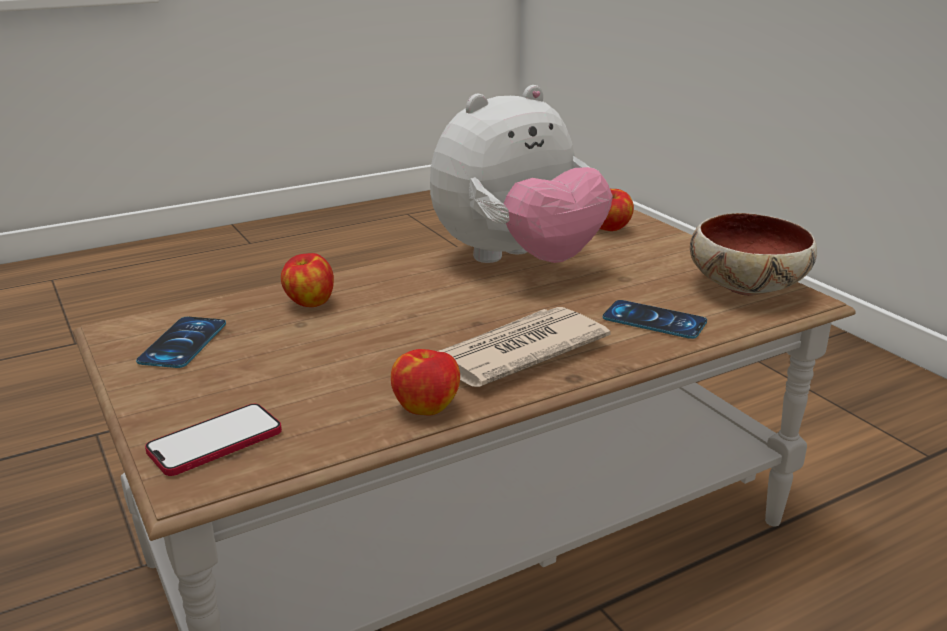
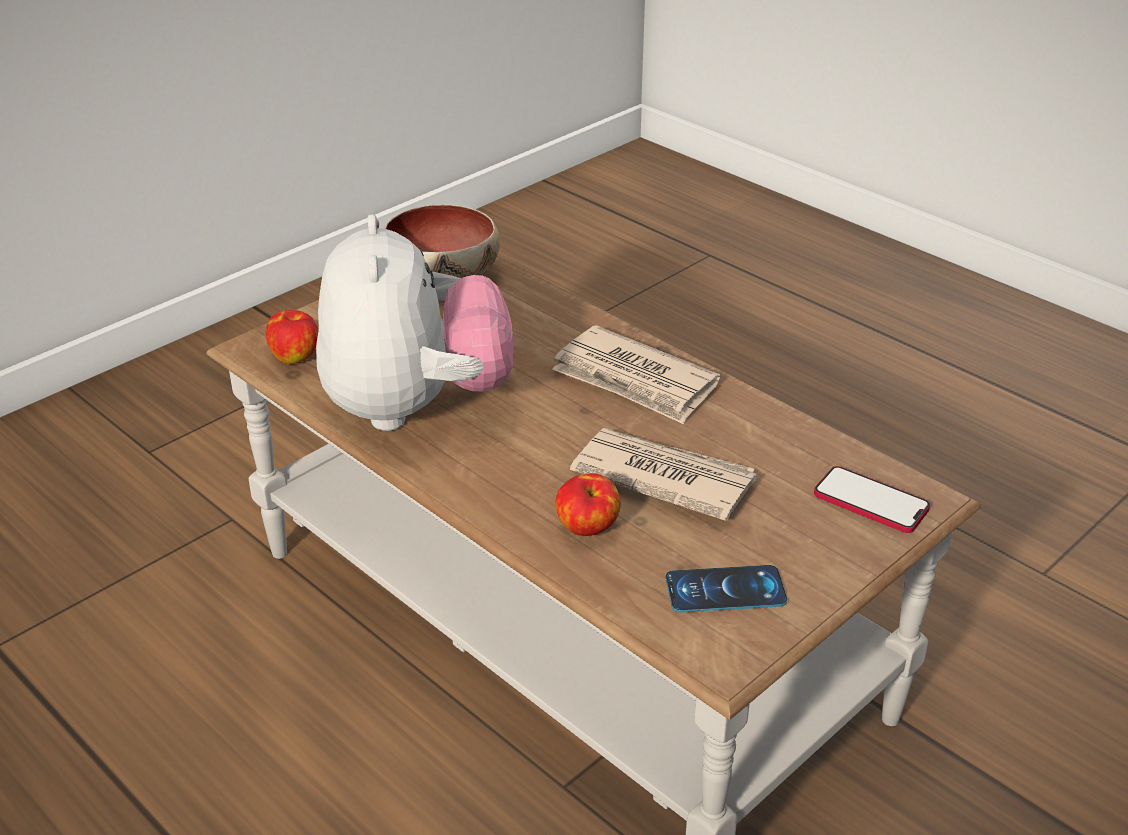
camera: 105 degrees left, 10 degrees up
(349, 341) = (662, 477): none -> newspaper
(426, 407) = (751, 410): apple -> none
(517, 261) = (416, 407): plush toy -> plush toy turned 45 degrees clockwise
(654, 320) = (535, 319): phone -> none

